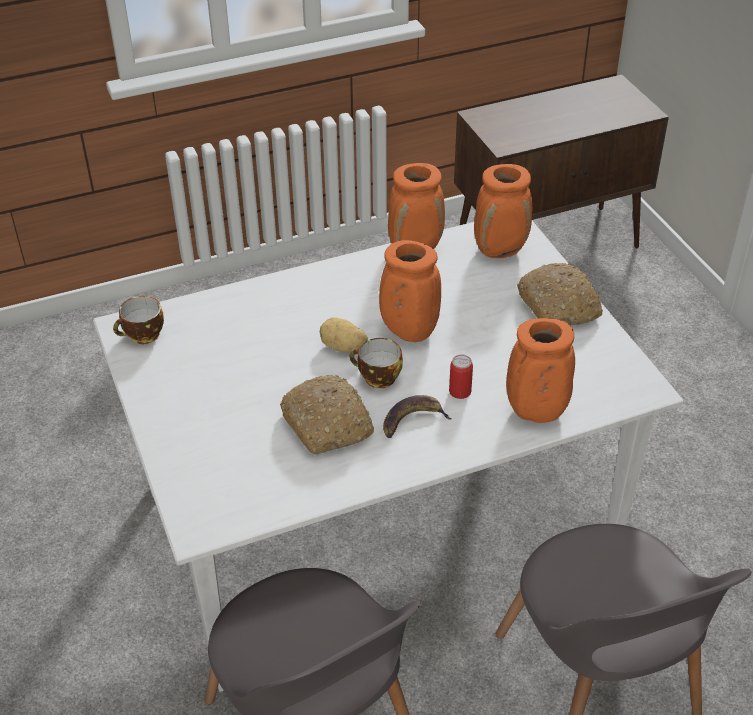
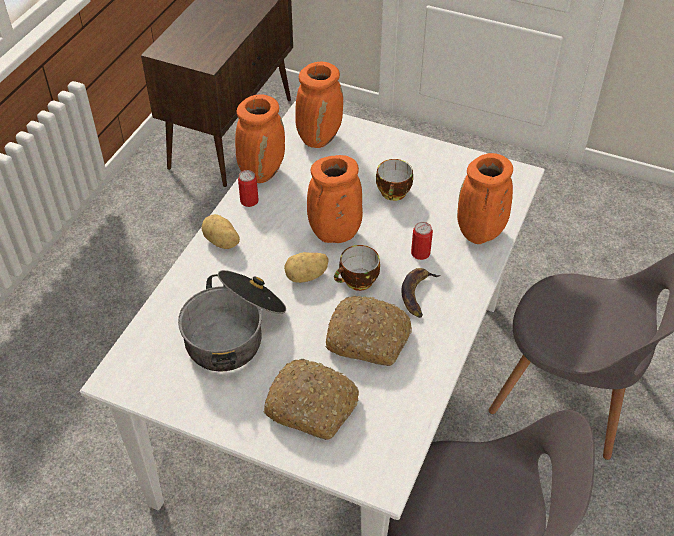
camera: 45 degrees left, 5 degrees up
(143, 336) = (144, 374): cup -> cup (394, 193)
(238, 351) = (235, 332): none -> cooking pot
(314, 281) = (221, 242): none -> potato
(376, 264) = (249, 201): none -> can
(559, 306) = (404, 154): bread -> bread (312, 405)

